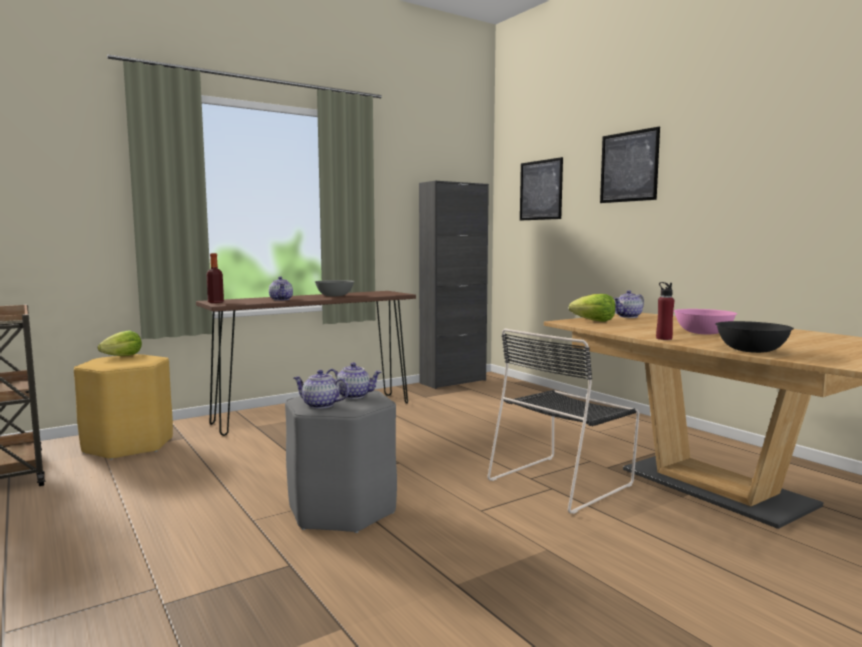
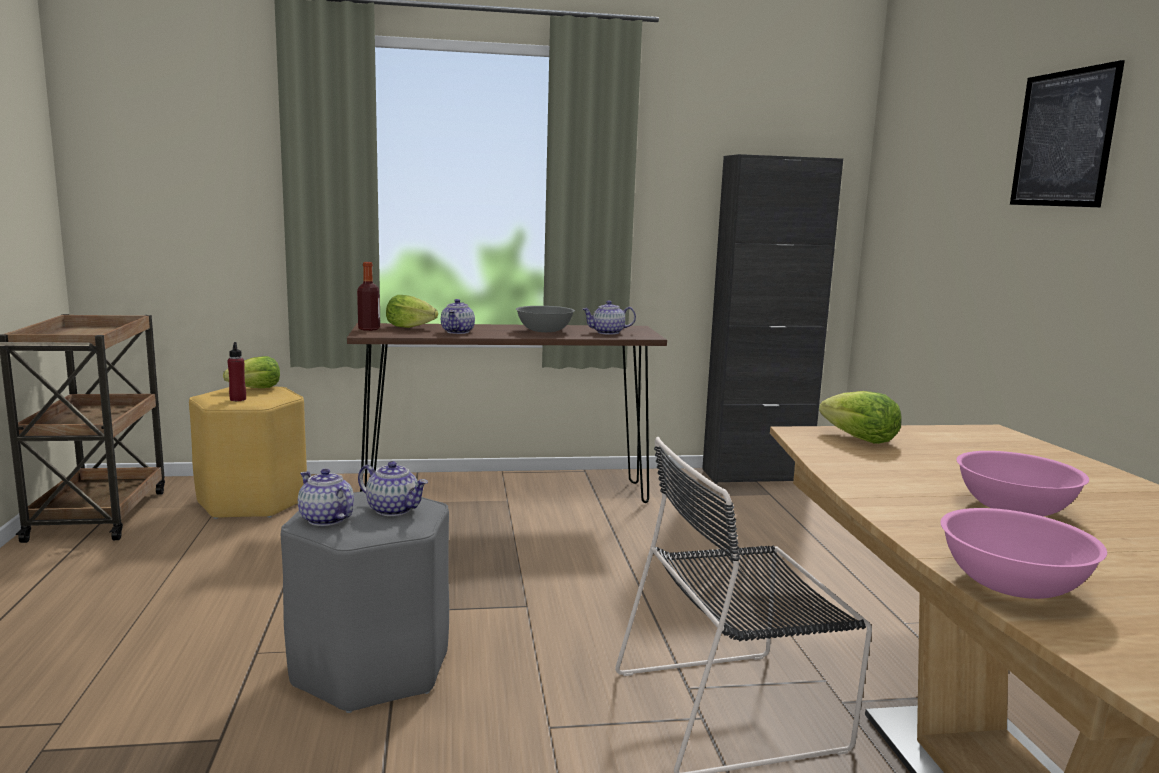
camera: 25 degrees right, 5 degrees up
(241, 300) = (409, 327): none -> lettuce
(540, 190) = (930, 172): picture -> none
(628, 316) = (953, 436): teapot -> teapot (607, 332)
(664, 338) = (896, 511): red bottle -> red bottle (238, 399)
(751, 350) = (1013, 585): black bowl -> pink bowl

